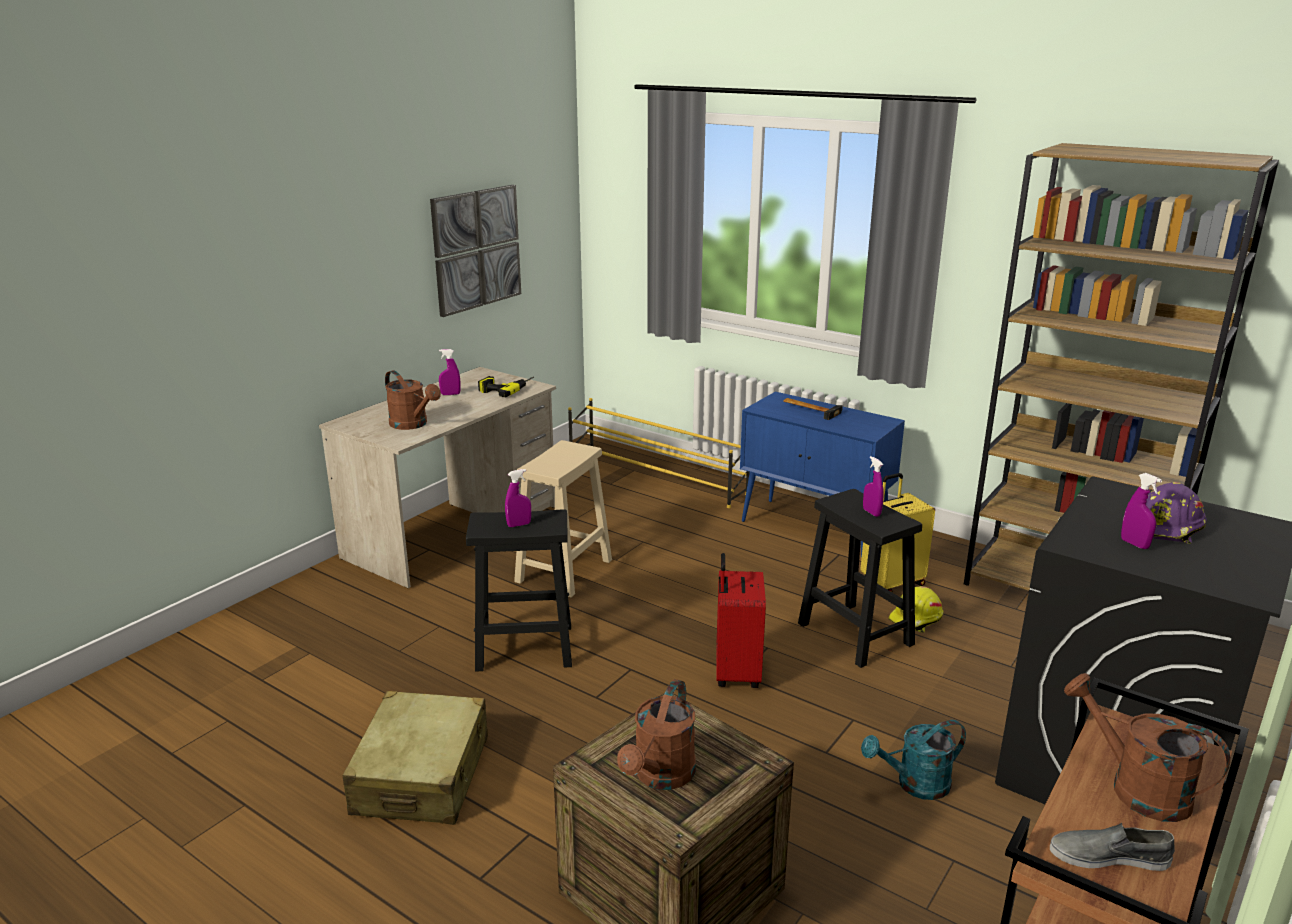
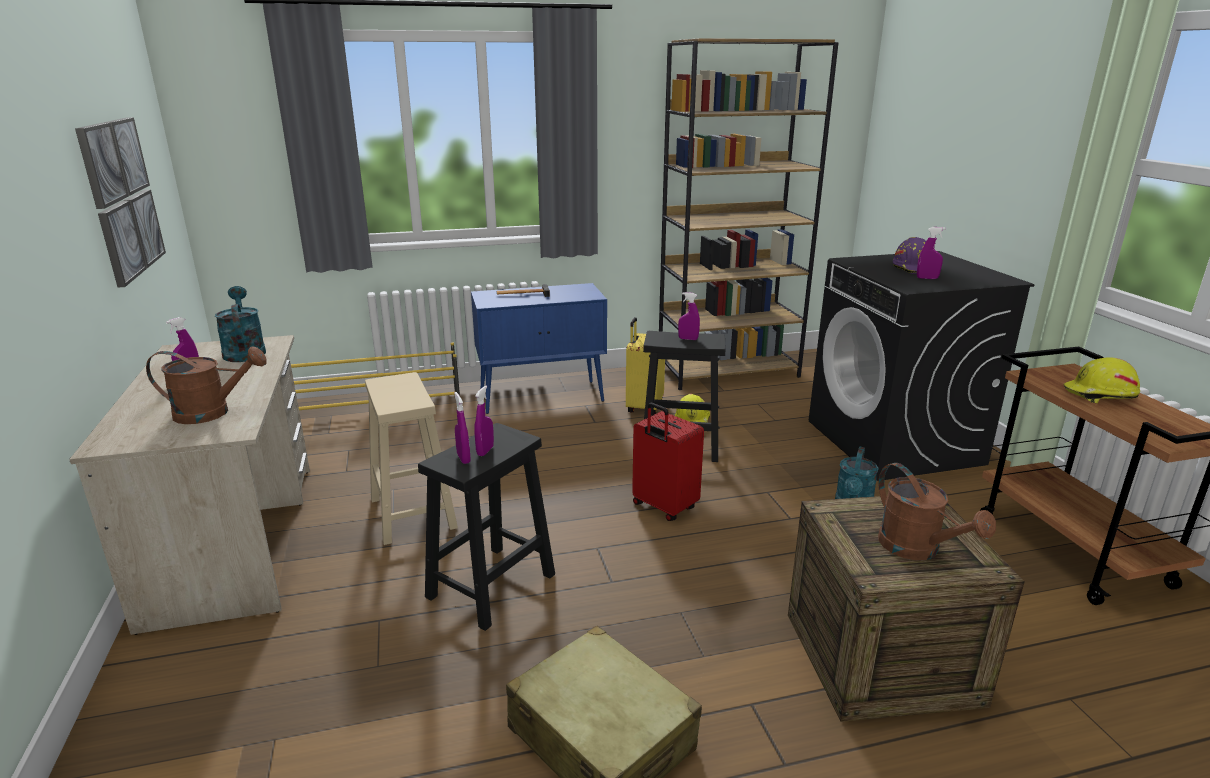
camera: 50 degrees left, 0 degrees up
(497, 523) = (463, 458): none -> purple spray bottle
(506, 388) = (244, 351): power drill -> turquoise watering can
(1108, 856) = (1164, 426): grey shoe -> none
(1136, 788) = (1099, 395): brown watering can -> yellow hard hat

